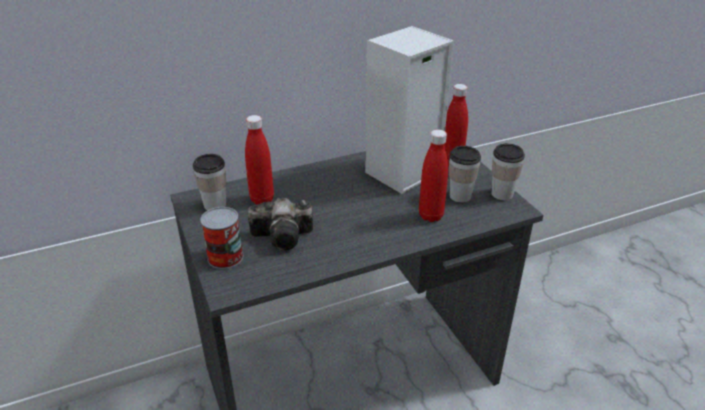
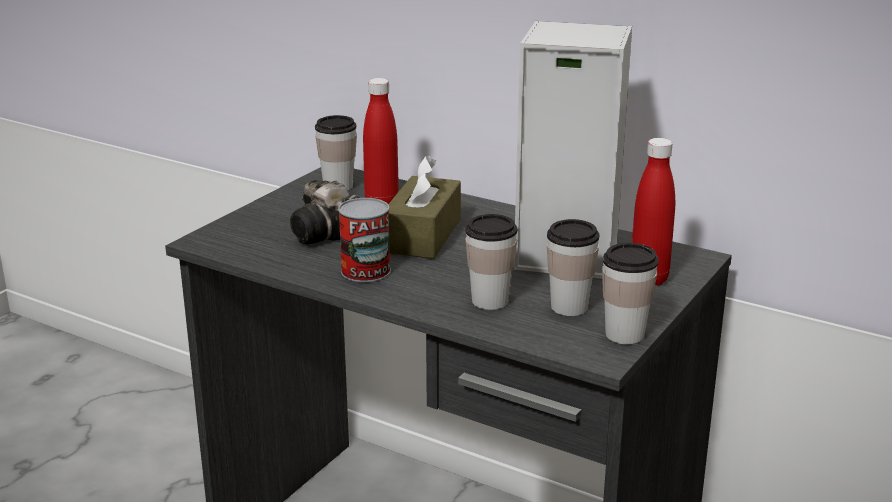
camera: 55 degrees right, 10 degrees down
(225, 257) = (255, 221): can -> can (365, 271)
(326, 204) = (422, 235): none -> brown tissue box
(431, 216) = (490, 301): red bottle -> cup

